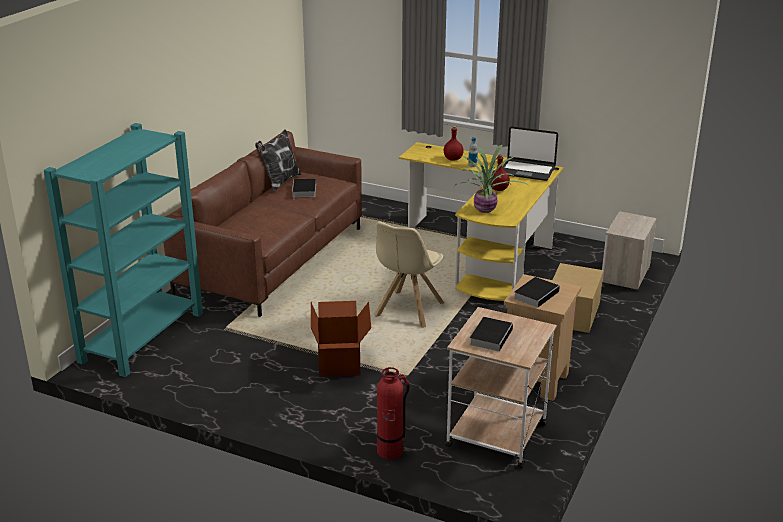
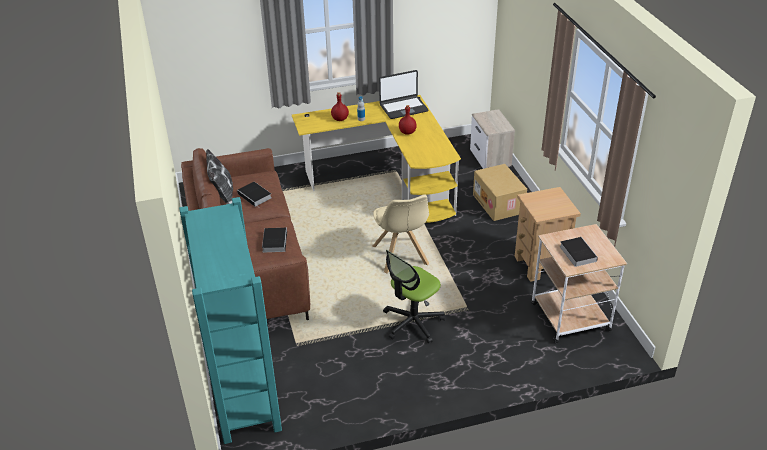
camera: 40 degrees left, 10 degrees up
(340, 362) = (412, 322): cardboard box -> office chair
(391, 450) = (530, 367): fire extinguisher -> none
(486, 210) = (425, 154): potted plant -> none
(536, 294) = (546, 206): book -> book (274, 241)

